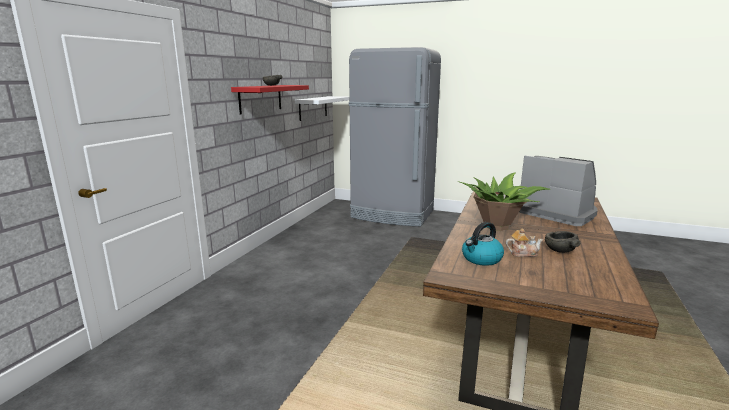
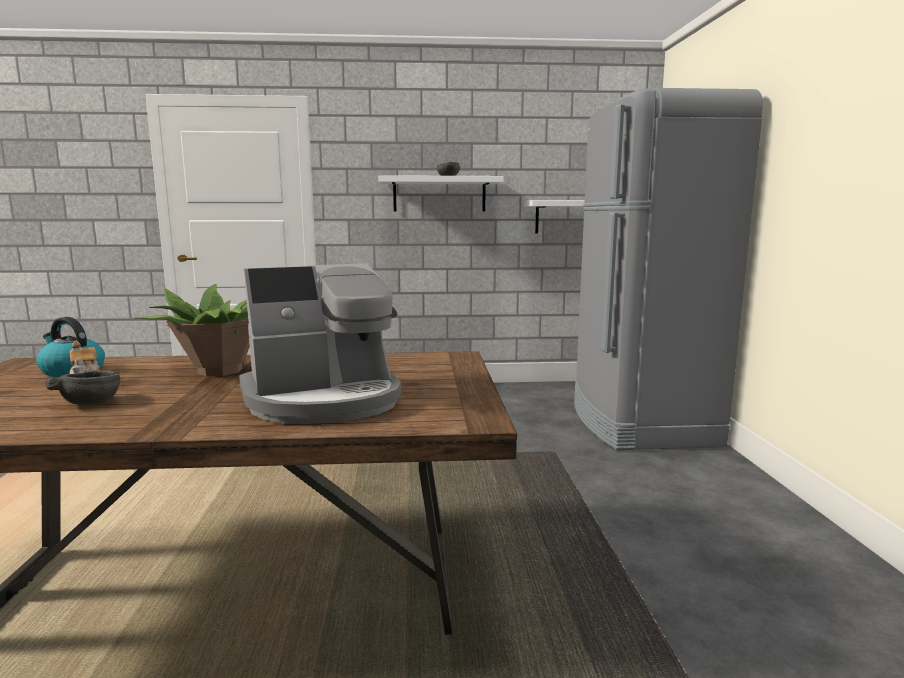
camera: 65 degrees right, 5 degrees down
(260, 98) = (439, 194): red shelf -> white shelf
(557, 213) = (324, 399): coffee machine -> coffee machine turned 45 degrees clockwise

